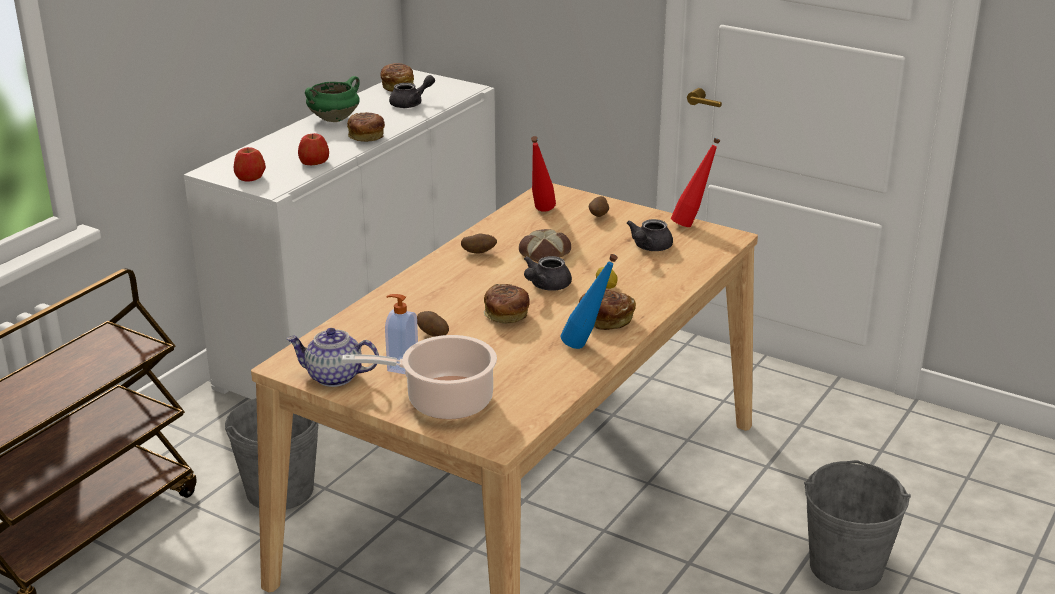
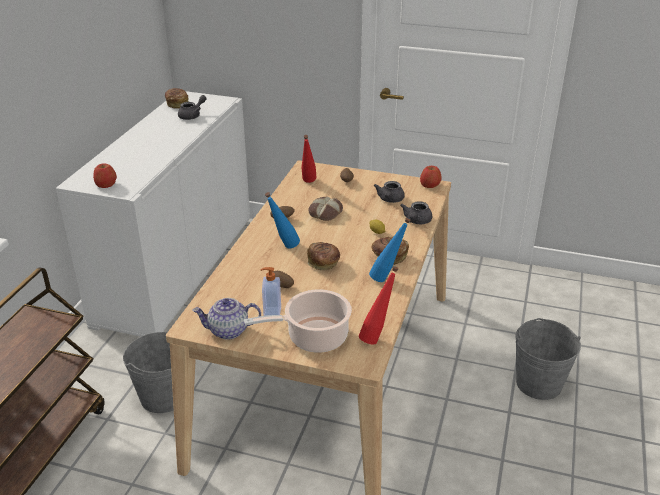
camera: 15 degrees left, 5 degrees up
(314, 162) = (146, 167): apple -> apple (430, 185)
(334, 119) = (145, 132): green cooking pot -> none
(366, 137) = (174, 144): bread -> none
(461, 288) = (283, 247): none -> blue bottle
(545, 286) = (338, 237): grey teapot -> grey teapot (416, 221)
(692, 224) = (408, 179): red bottle -> red bottle (377, 337)

